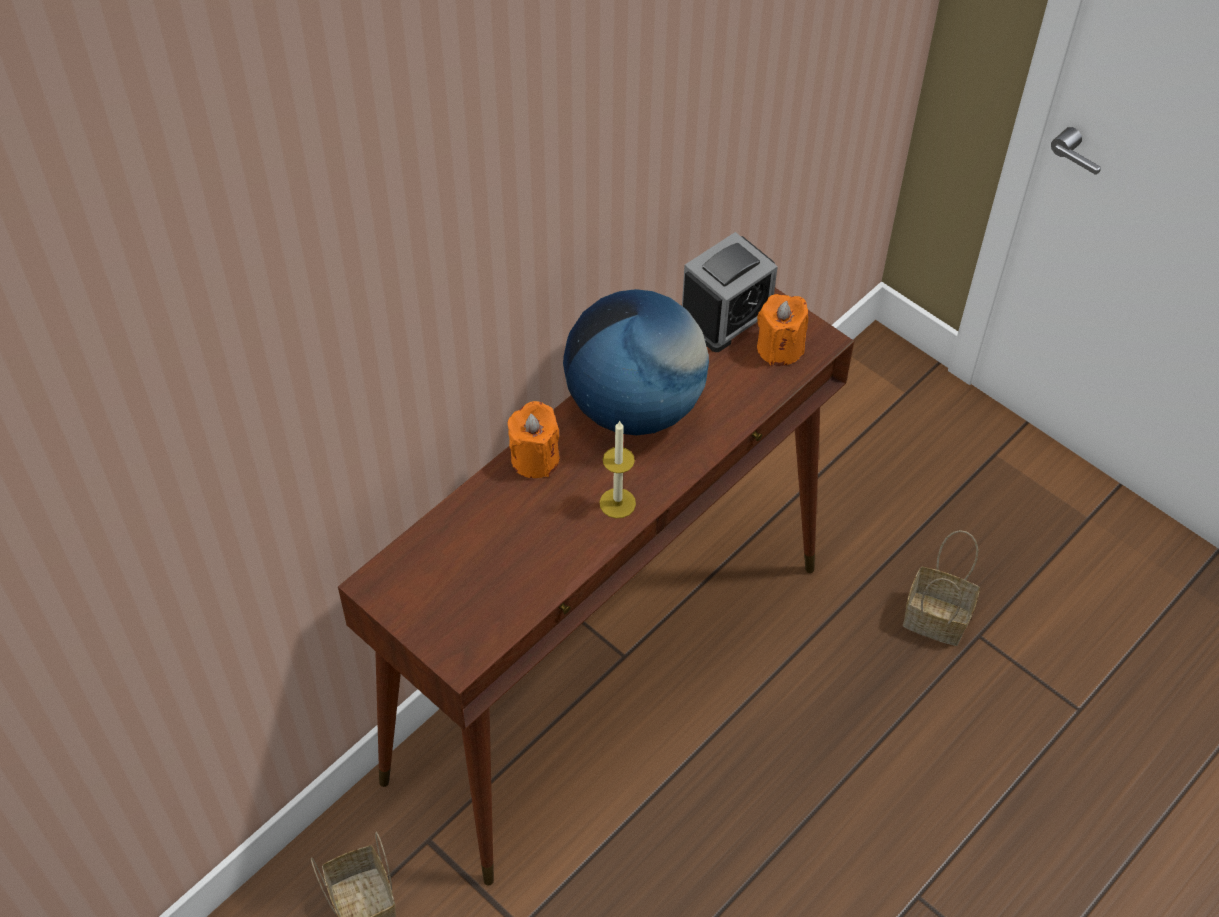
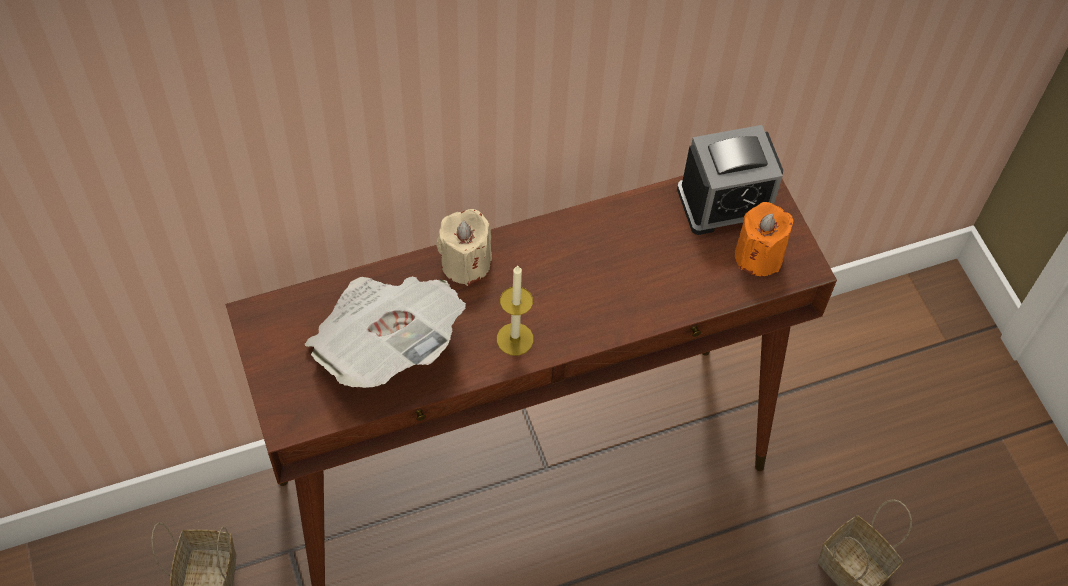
camera: 25 degrees right, 5 degrees up
(507, 557) = (386, 344): none -> newspaper
(535, 459) = (465, 263): orange candle -> beige candle
(634, 407) = (586, 253): globe -> none

